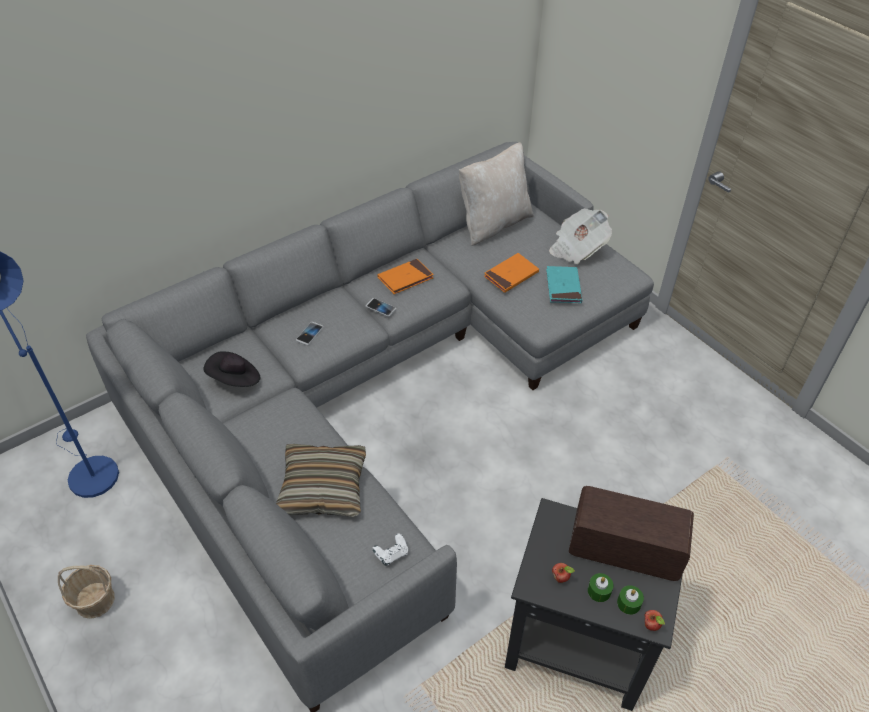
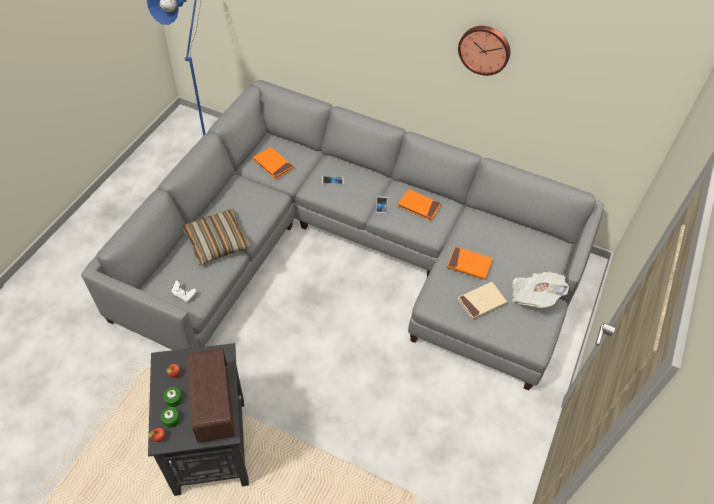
camera: 60 degrees right, 5 degrees up
(95, 600) = (135, 196): basket -> none
(235, 379) = (273, 164): black hat -> orange book
(360, 64) = (485, 49): none -> wall clock
(493, 224) = (519, 233): beige pillow -> none
(563, 287) = (481, 302): turquoise book -> beige book

